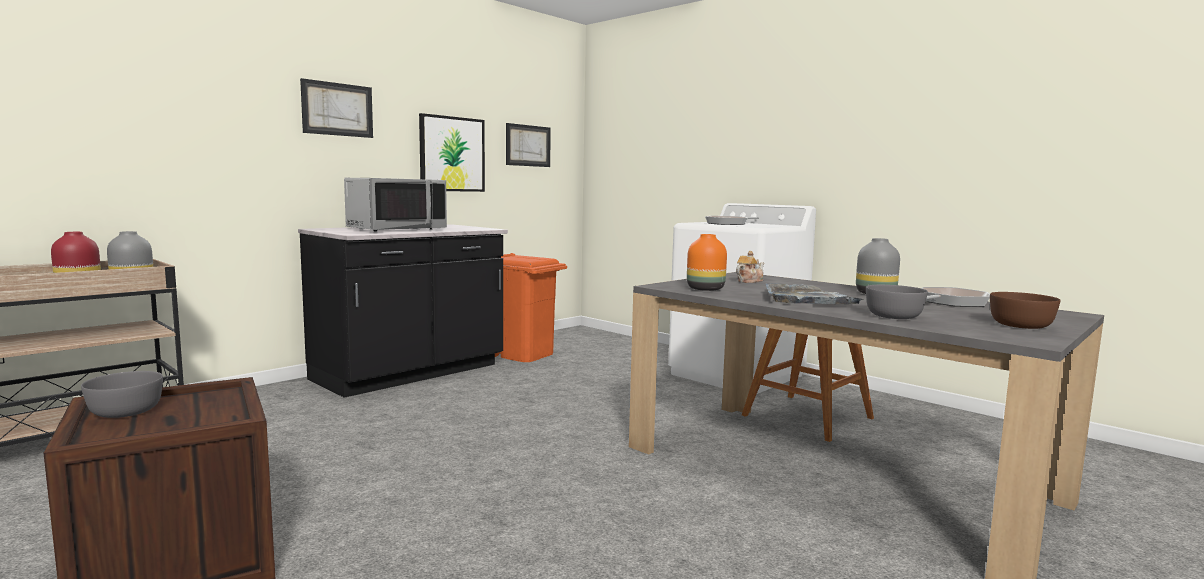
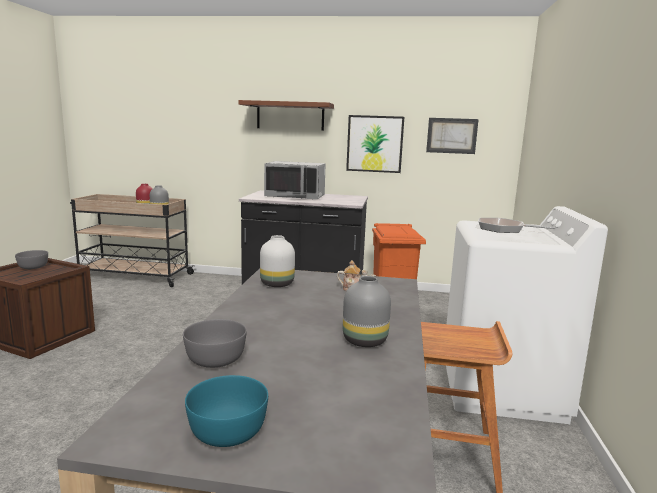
camera: 55 degrees right, 5 degrees up
(337, 109) = (290, 116): picture -> brown shelf
(705, 289) = (276, 284): orange vase -> white vase
(808, 299) = (275, 319): grey tray -> none
(950, 302) = (366, 382): frying pan -> none
(1022, 325) = (228, 432): brown bowl -> turquoise bowl

